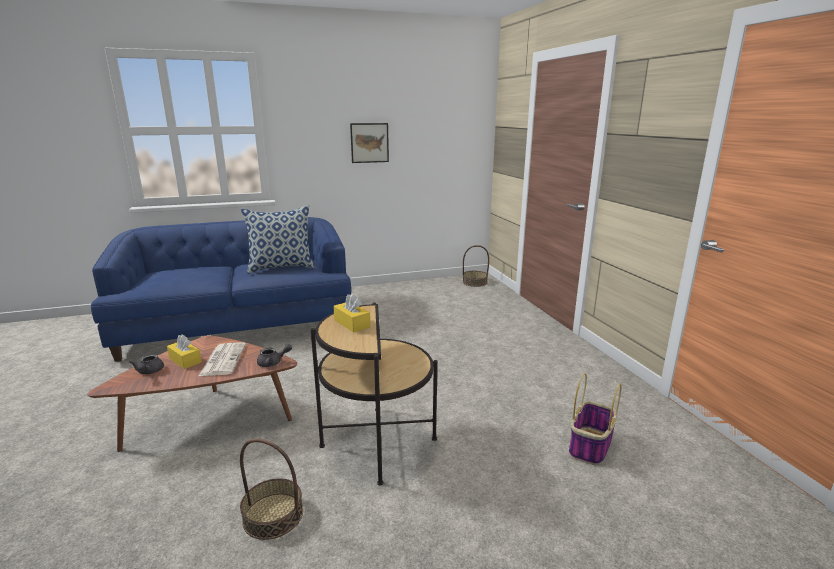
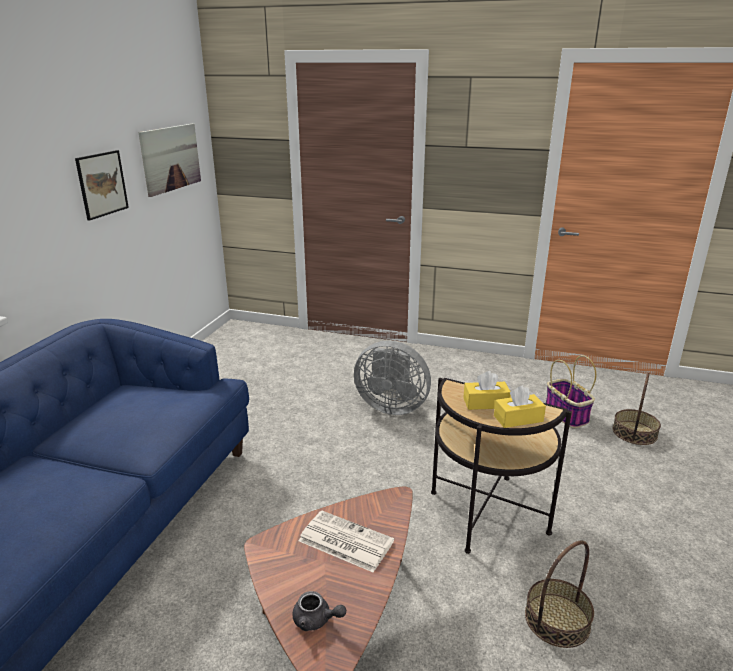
camera: 55 degrees left, 5 degrees up
(185, 360) = (312, 577): yellow tissue box -> yellow tissue box (518, 418)
(273, 363) = (393, 503): grey teapot -> none
(281, 267) = (148, 410): pillow -> none
(441, 136) = (171, 158): none -> picture
(466, 357) = (391, 406): none -> grey fan
(475, 282) = (244, 335): basket -> basket (634, 433)

